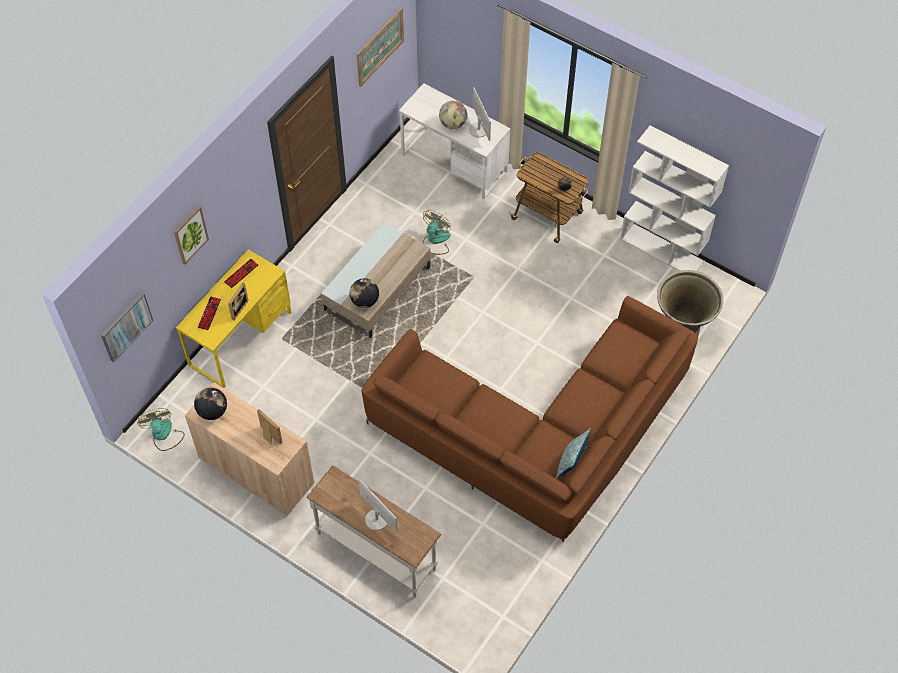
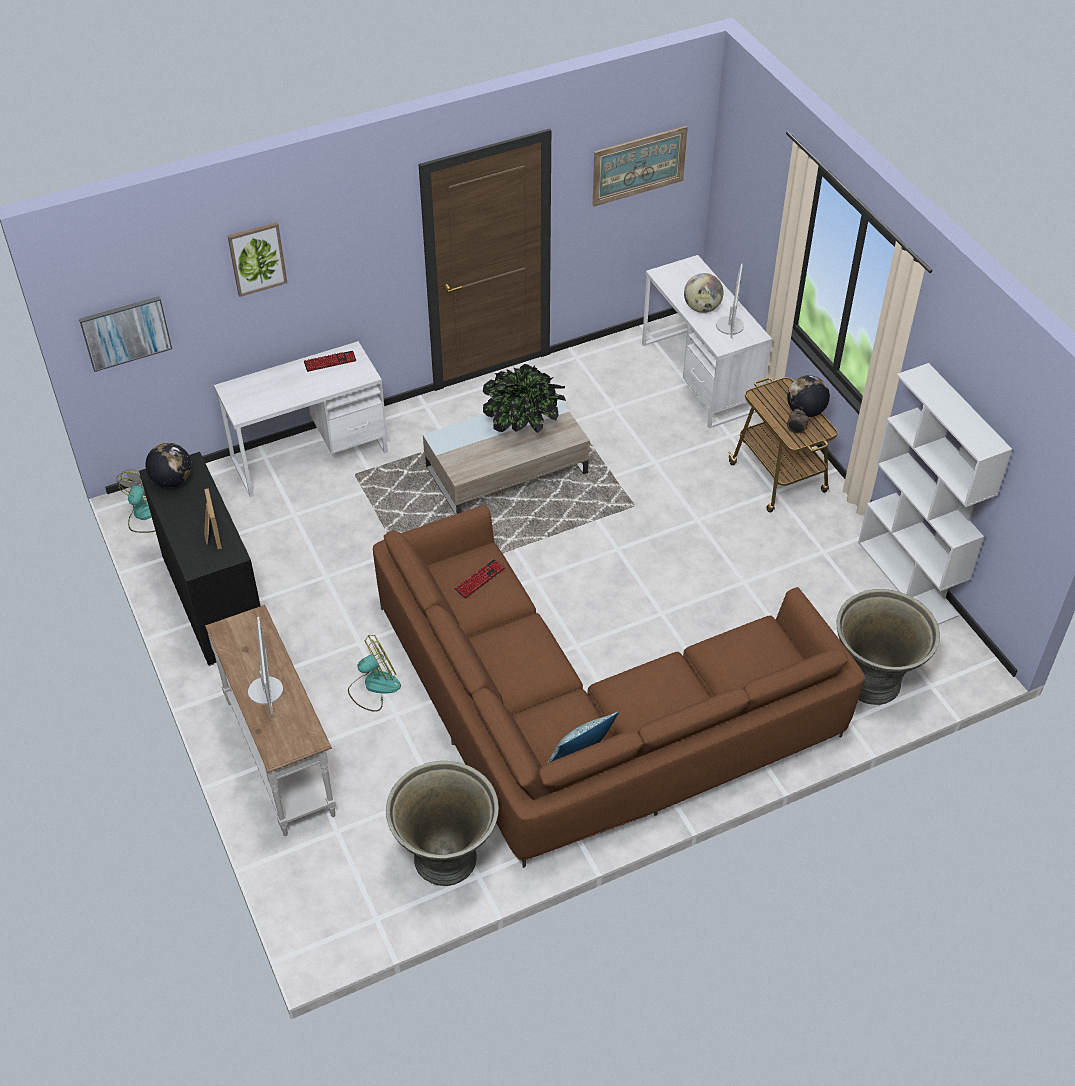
camera: 30 degrees right, 10 degrees down
(209, 313) = (261, 387): keyboard -> keyboard (479, 579)
(237, 308) = (296, 394): picture frame -> none
(241, 338) = (309, 454): yellow desk -> white desk
(256, 471) = (214, 600): beige cabinet -> black cabinet
(364, 301) = (466, 463): globe -> globe (805, 411)
(383, 257) = (525, 427): none -> potted plant
(435, 240) = (616, 448): fan -> fan (374, 687)
(517, 561) = (446, 860): none -> grey planter

